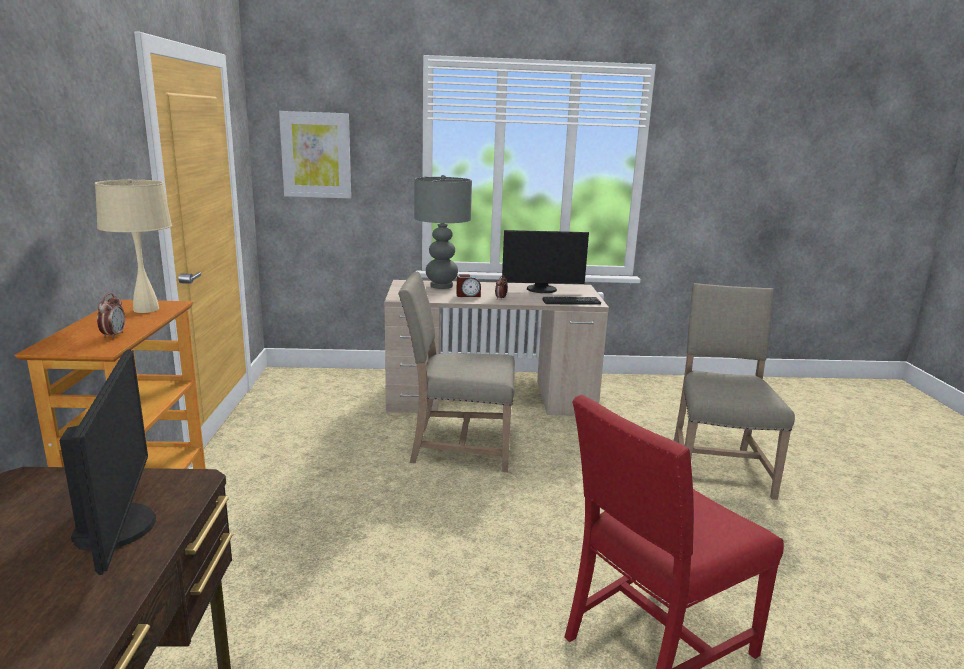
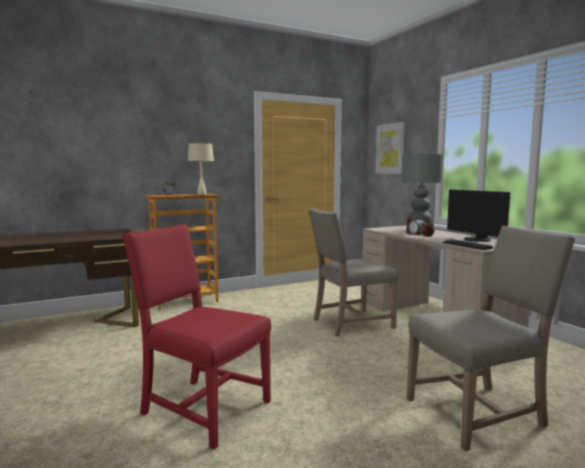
camera: 65 degrees right, 10 degrees down
(119, 526) = (96, 236): monitor -> none
(458, 447) = (350, 323): beige chair -> beige chair turned 90 degrees counterclockwise

